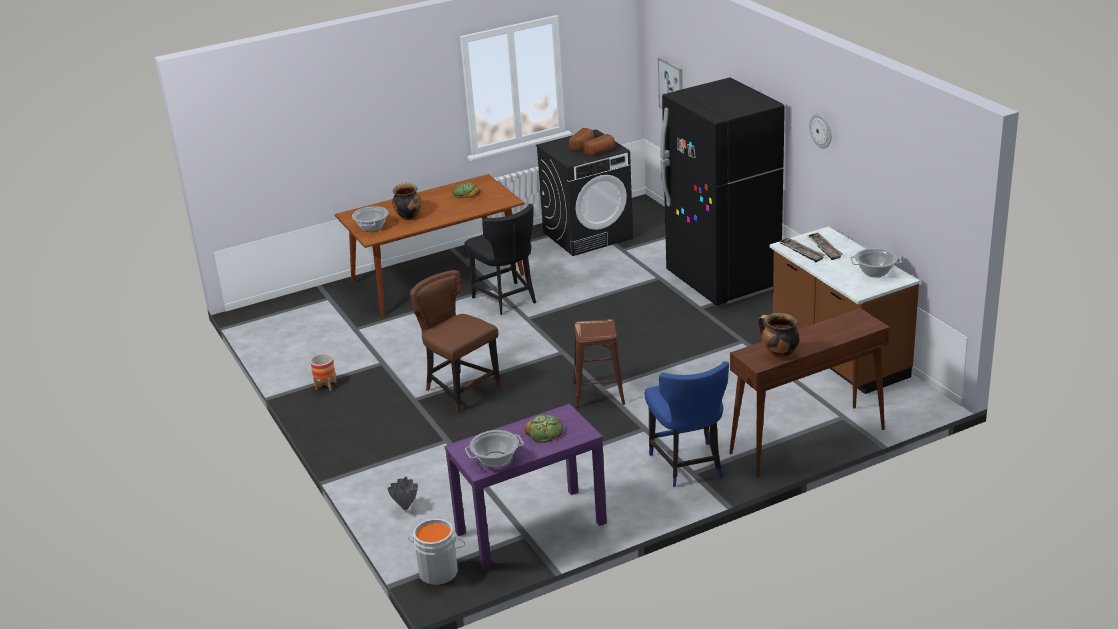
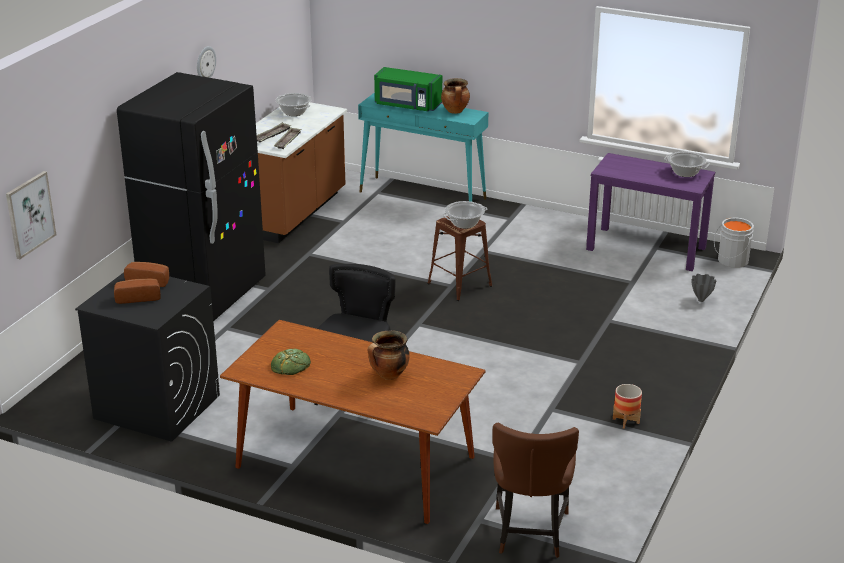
camera: 130 degrees left, 0 degrees up
(371, 227) = (440, 387): cooking pot -> cooking pot (464, 224)
(460, 389) = (536, 347): brown chair -> brown chair (530, 533)
(544, 431) = (633, 169): bread -> none
(688, 466) = (505, 222): blue chair -> none
(806, 441) = (423, 195): brown console table -> turquoise console table
(827, 333) = (407, 105): none -> green microwave

